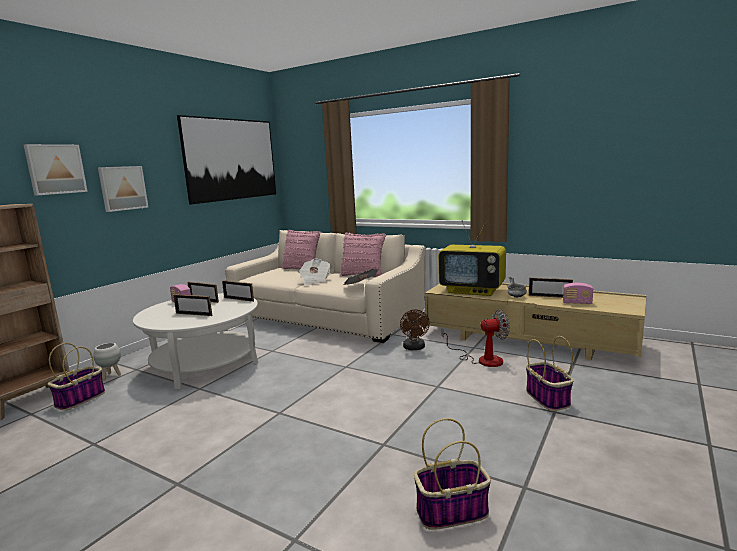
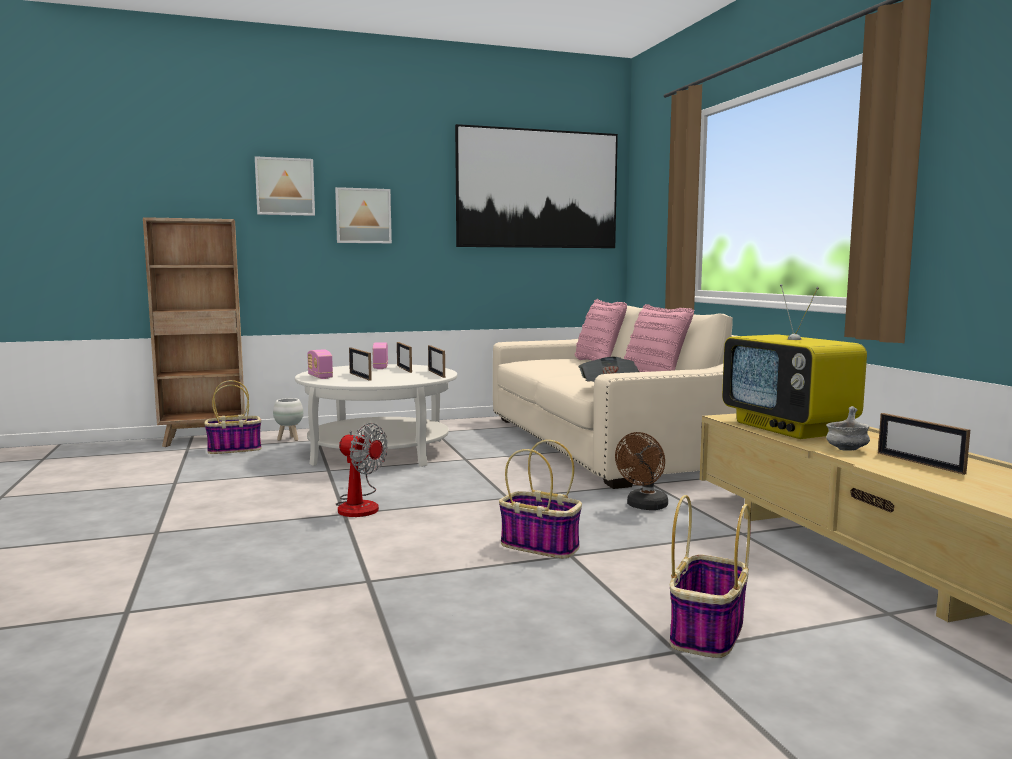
camera: 40 degrees right, 5 degrees down
(315, 280) = (574, 374): newspaper -> none
(452, 511) = (283, 670): basket -> basket (541, 546)
(482, 359) = (718, 550): fan -> fan (359, 505)
(577, 303) = (950, 482): radio -> radio (320, 377)

